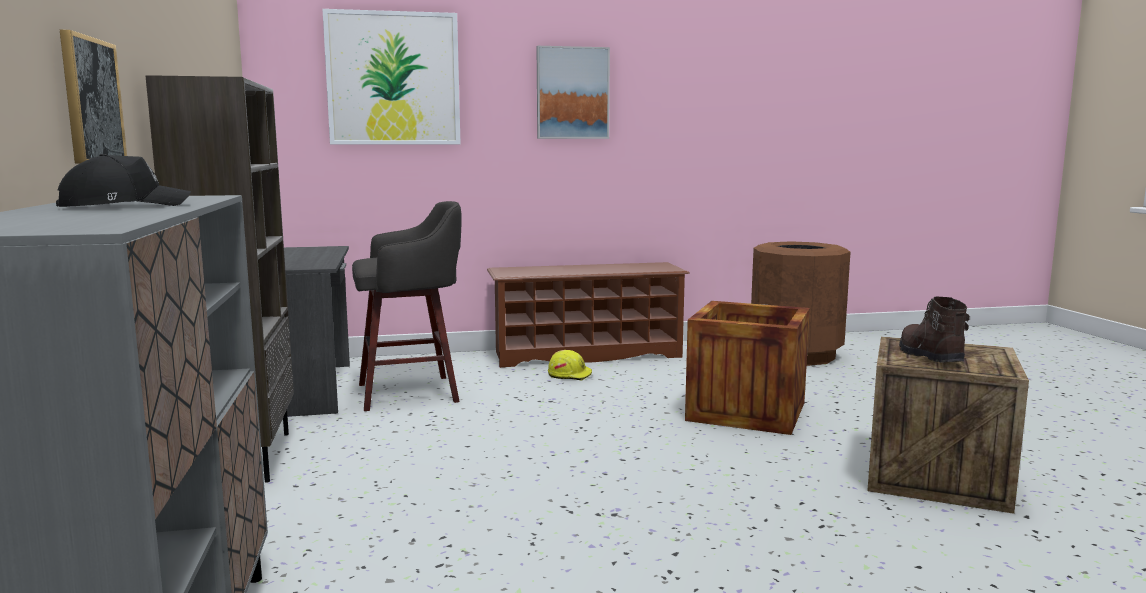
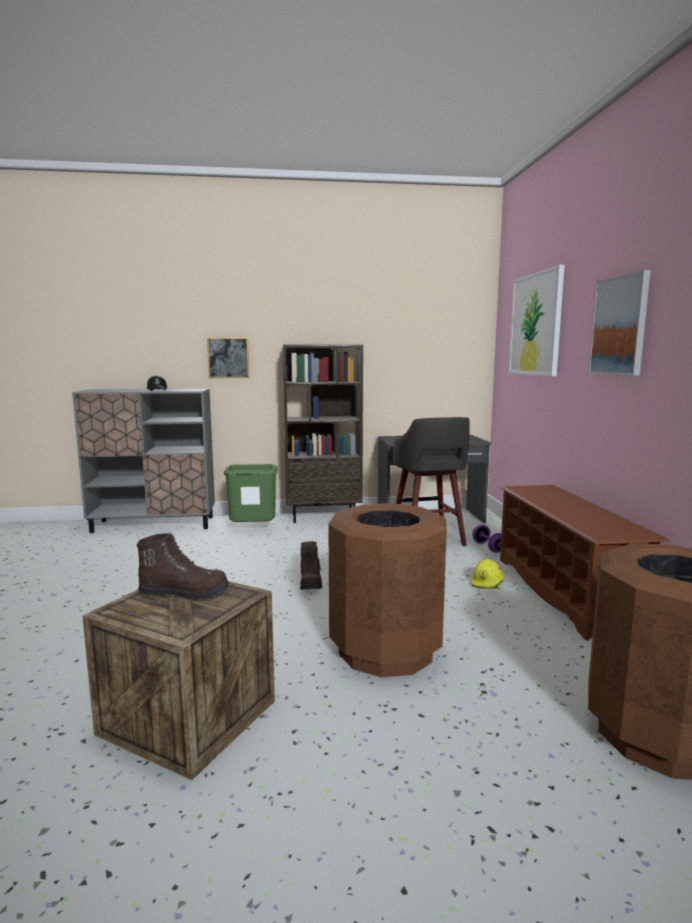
camera: 95 degrees right, 0 degrees up
(306, 517) = (253, 530): none -> green trash can
(454, 369) = (488, 547): none -> purple dumbbell
(590, 449) = (310, 582): none -> brown boot
(746, 411) = (386, 649): crate -> brown trash can

